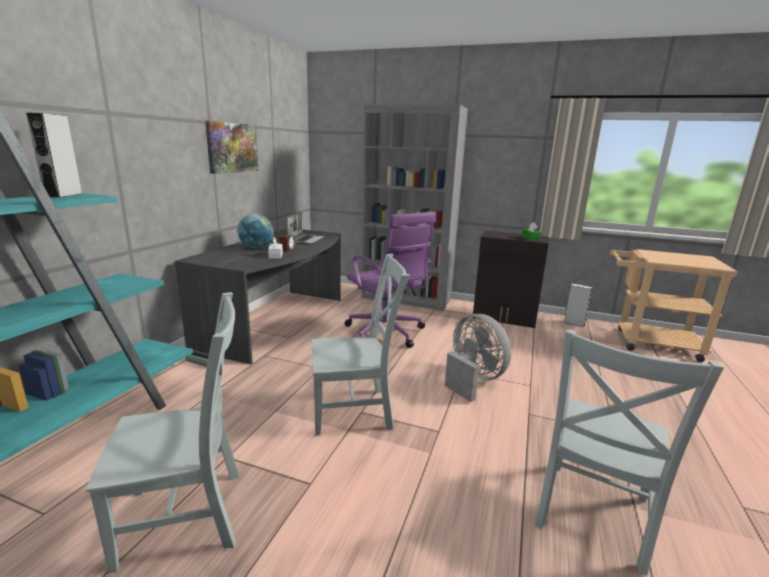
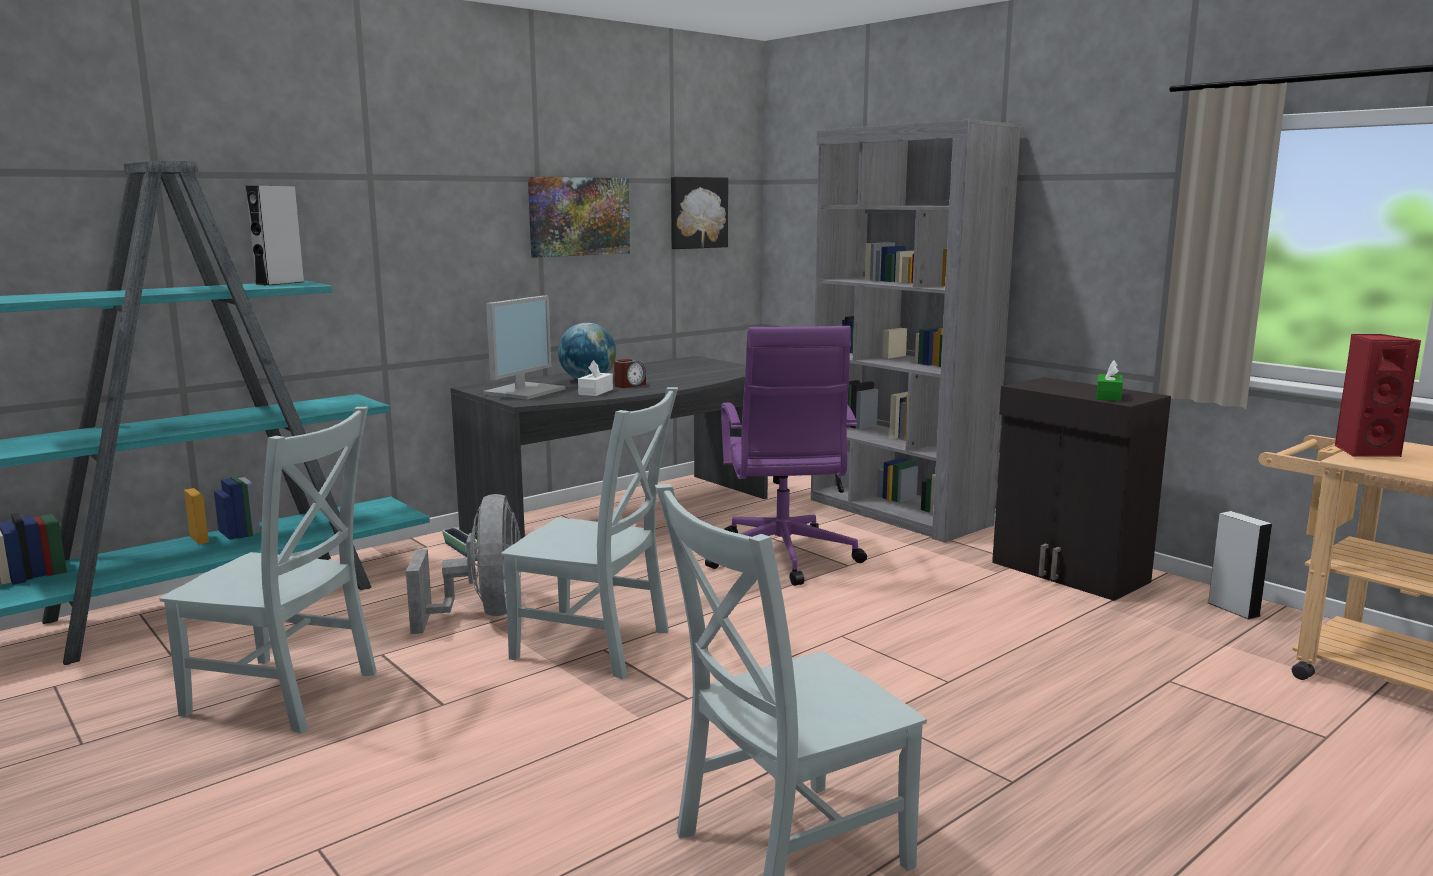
camera: 30 degrees right, 5 degrees down
(230, 259) = (524, 391): none -> monitor
(284, 147) = (697, 212): none -> picture
(306, 240) = (686, 375): laptop -> none
(473, 380) = (845, 651): grey fan -> grey fan (482, 614)
(652, 256) = (1364, 451): none -> red speaker

